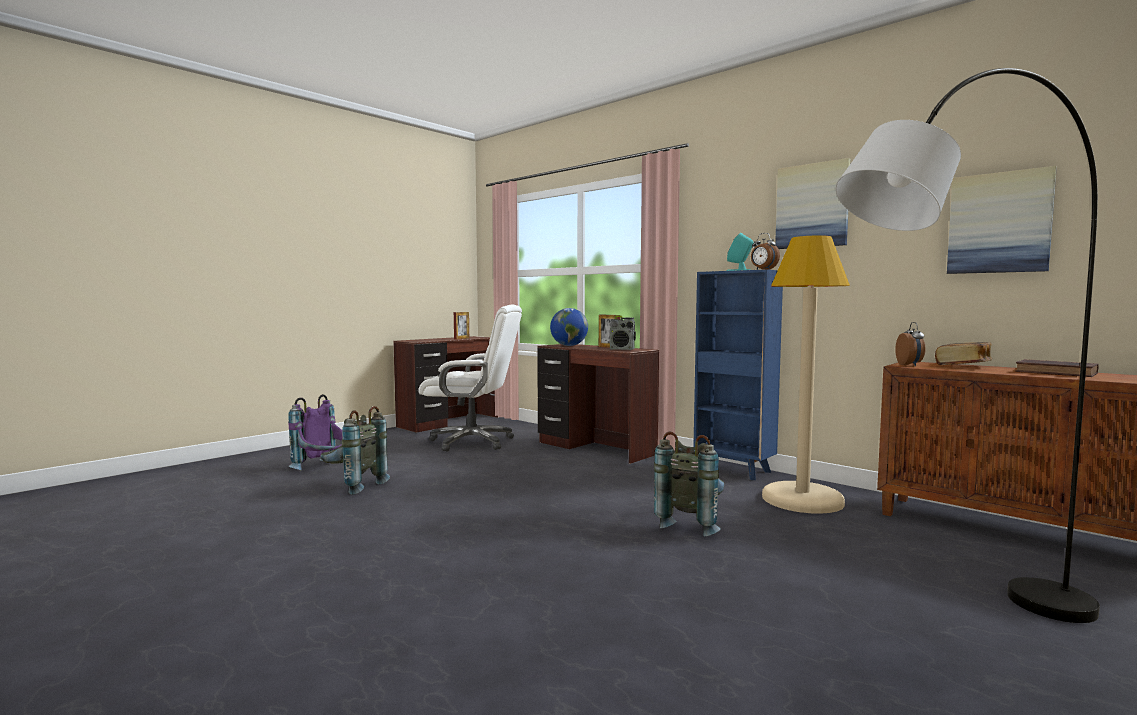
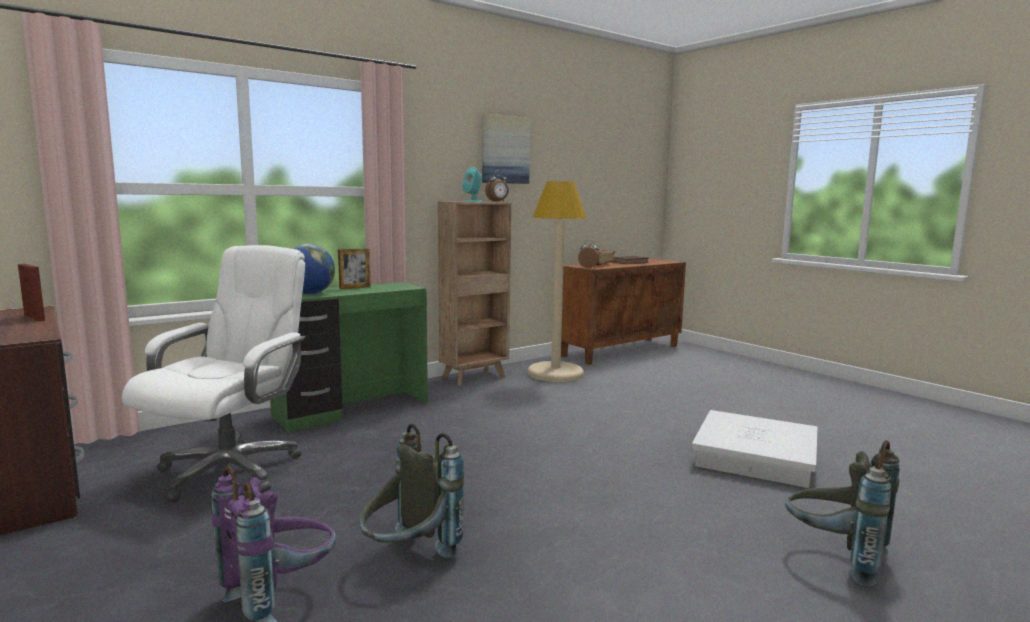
camera: 80 degrees left, 5 degrees up
(560, 613) = (756, 457): none -> white storage box
(594, 449) = (353, 410): brown desk -> green desk
(622, 349) = (391, 287): radio -> none
(691, 523) = (598, 406): grey backpack -> grey backpack (835, 558)
(734, 470) = (475, 377): blue bookcase -> brown bookcase
(960, 632) = (738, 385): grey floor lamp -> none
(999, 223) = (593, 178): picture -> none

